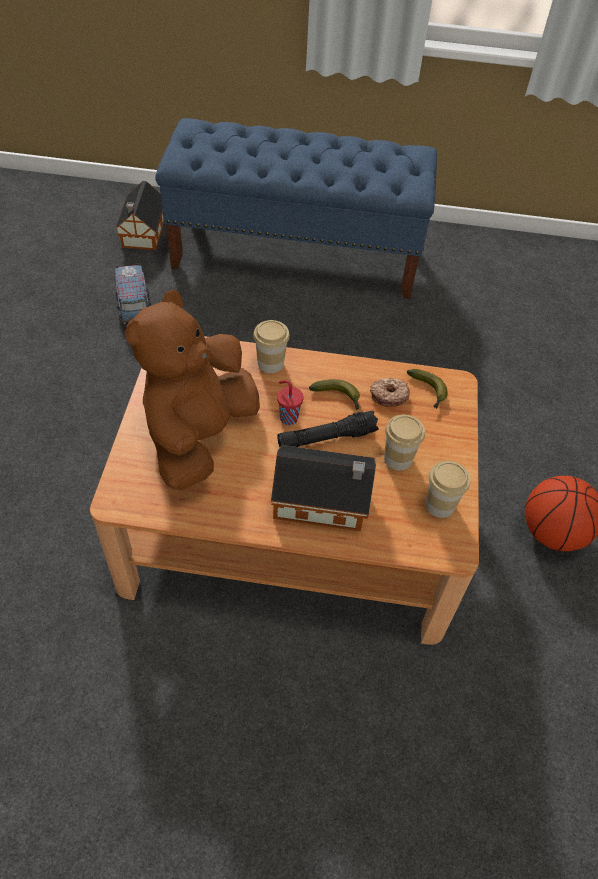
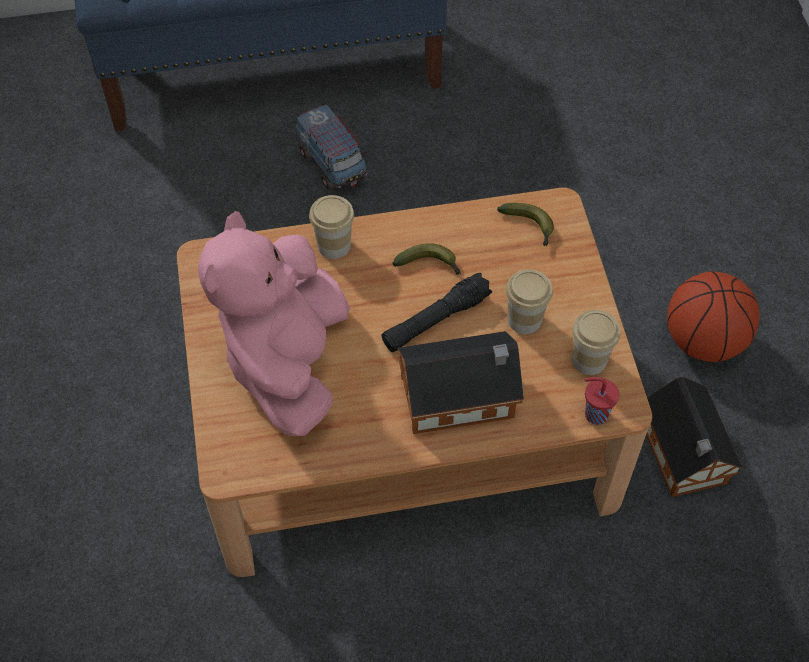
camera: 15 degrees left, 5 degrees up
(135, 309) = (92, 203): toy truck -> toy truck (332, 164)
(142, 234) = (54, 90): toy house -> toy house (683, 456)
(199, 435) = (288, 362): brown plush toy -> pink plush toy
(288, 418) = (381, 308): red cup -> red cup (594, 414)
(388, 395) = (486, 245): donut -> none

